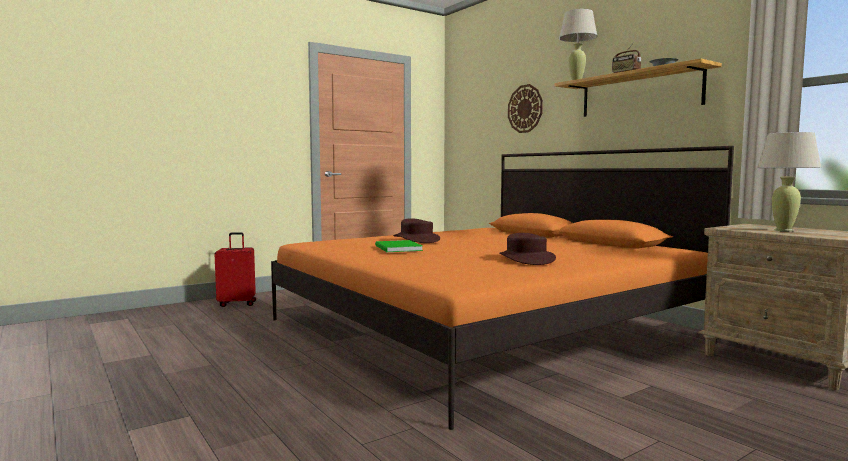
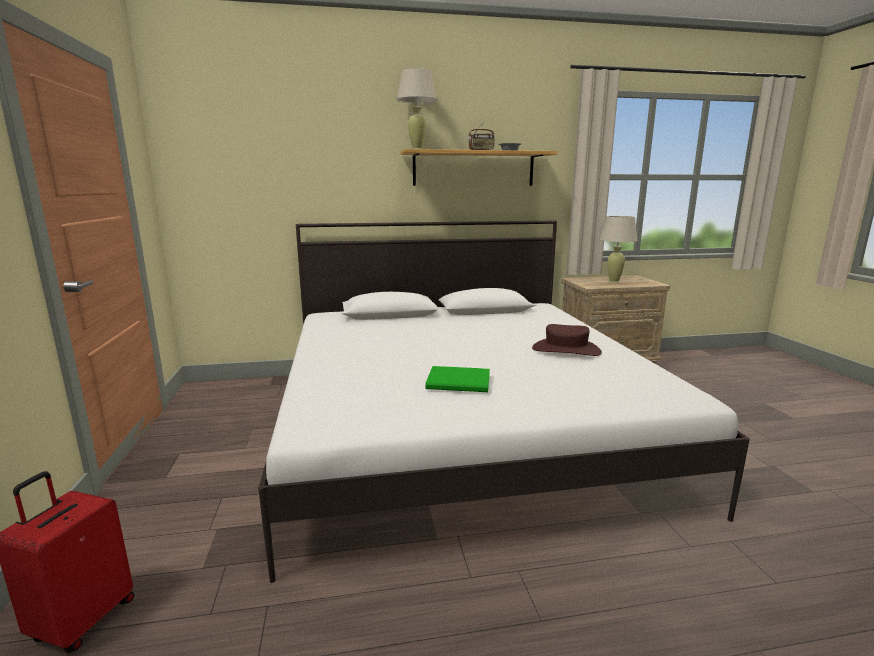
camera: 65 degrees left, 10 degrees up
(416, 239) = (394, 361): brown hat -> none
(486, 327) = (462, 428): orange bed -> white bed
(525, 108) = (326, 169): wall clock -> none

